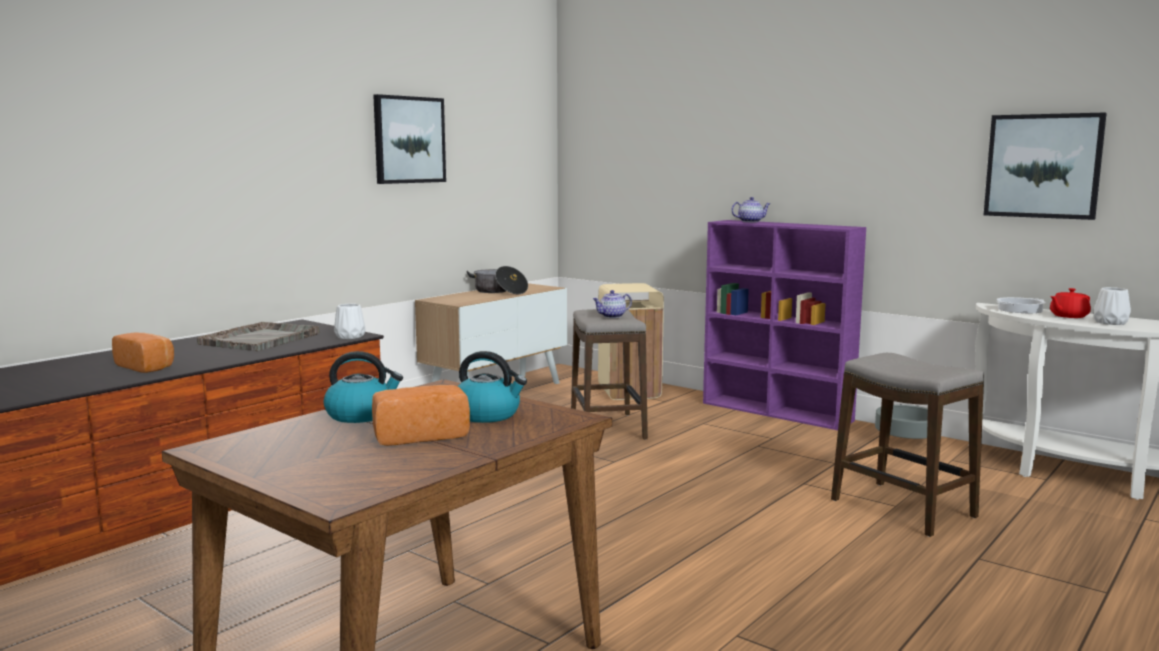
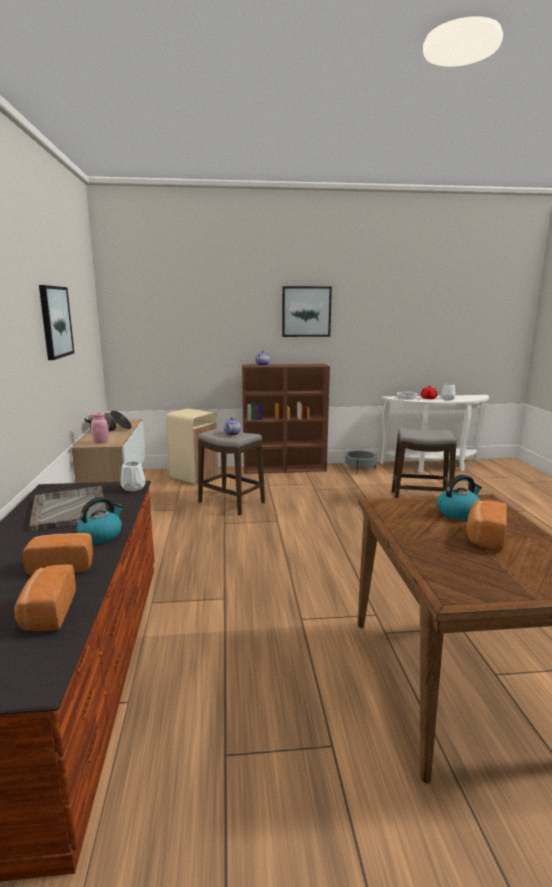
camera: 45 degrees left, 5 degrees up
(63, 384) = (47, 613): none -> bread
(361, 415) = (419, 537): kettle -> kettle (101, 535)
(452, 300) = (101, 442): none -> pink jar
(777, 412) = (285, 469): purple bookcase -> brown bookcase
(1043, 166) = (406, 330): picture -> picture (306, 311)

